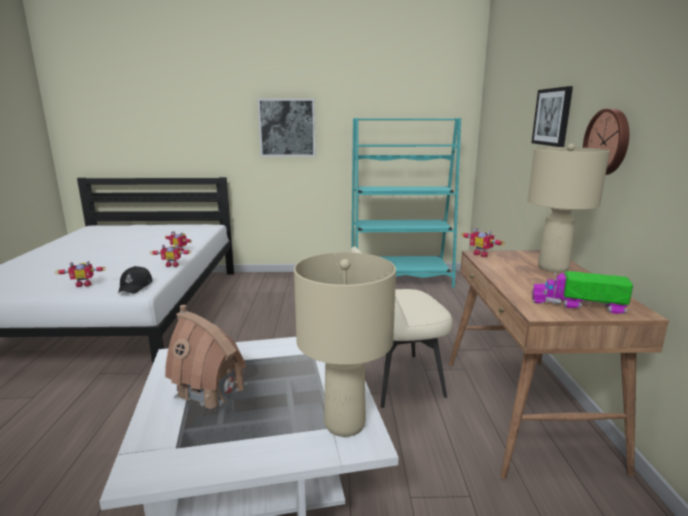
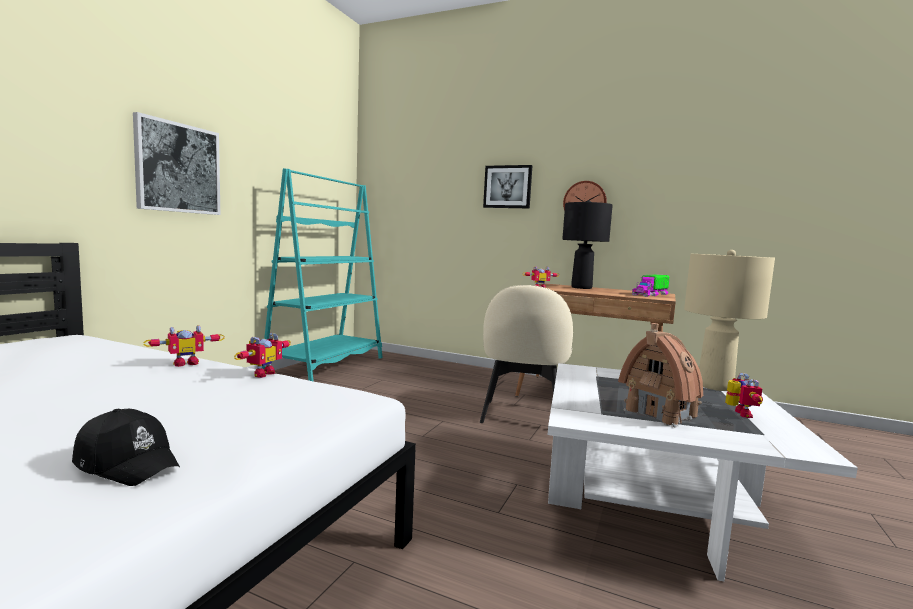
camera: 65 degrees left, 10 degrees down
(84, 284) = (244, 431): toy robot -> toy robot (738, 413)
(136, 286) = (337, 399): black cap -> black cap (128, 463)
(553, 268) = (582, 288): beige table lamp -> black table lamp

